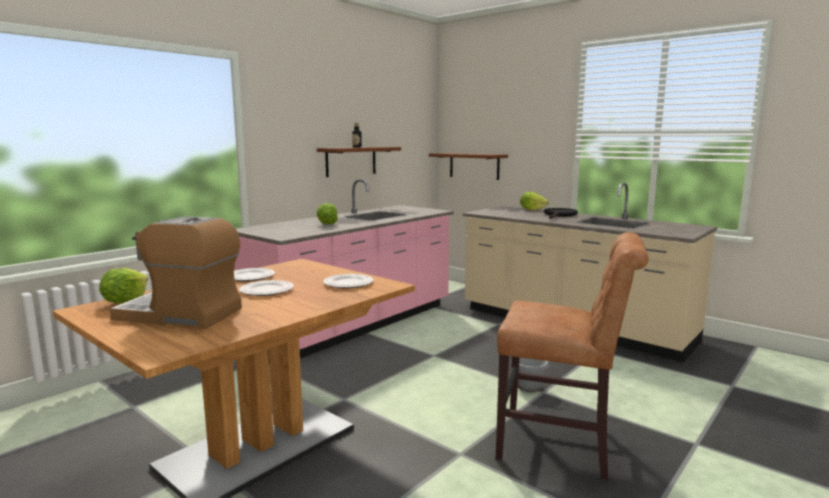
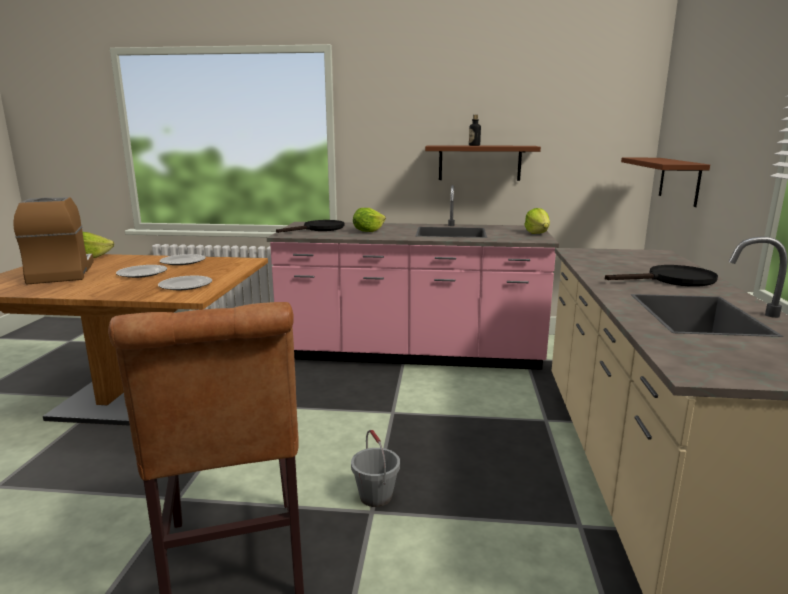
camera: 55 degrees right, 5 degrees up
(283, 229) = (319, 229): none -> black frying pan
(532, 210) = (678, 264): lettuce -> lettuce (537, 233)

